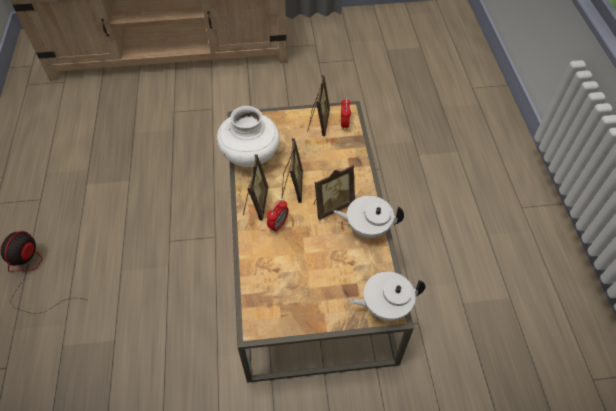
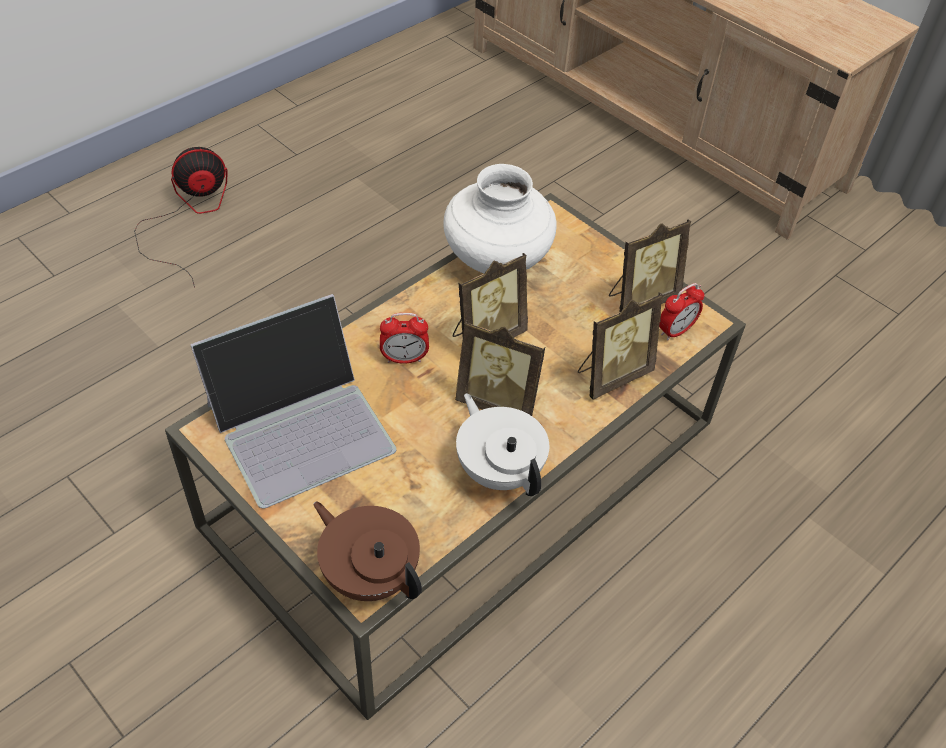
camera: 50 degrees right, 5 degrees down
(255, 204) = (417, 313): picture frame -> picture frame (611, 375)
(283, 287) = (301, 425): none -> laptop
(385, 306) = (370, 573): white teapot -> brown teapot

